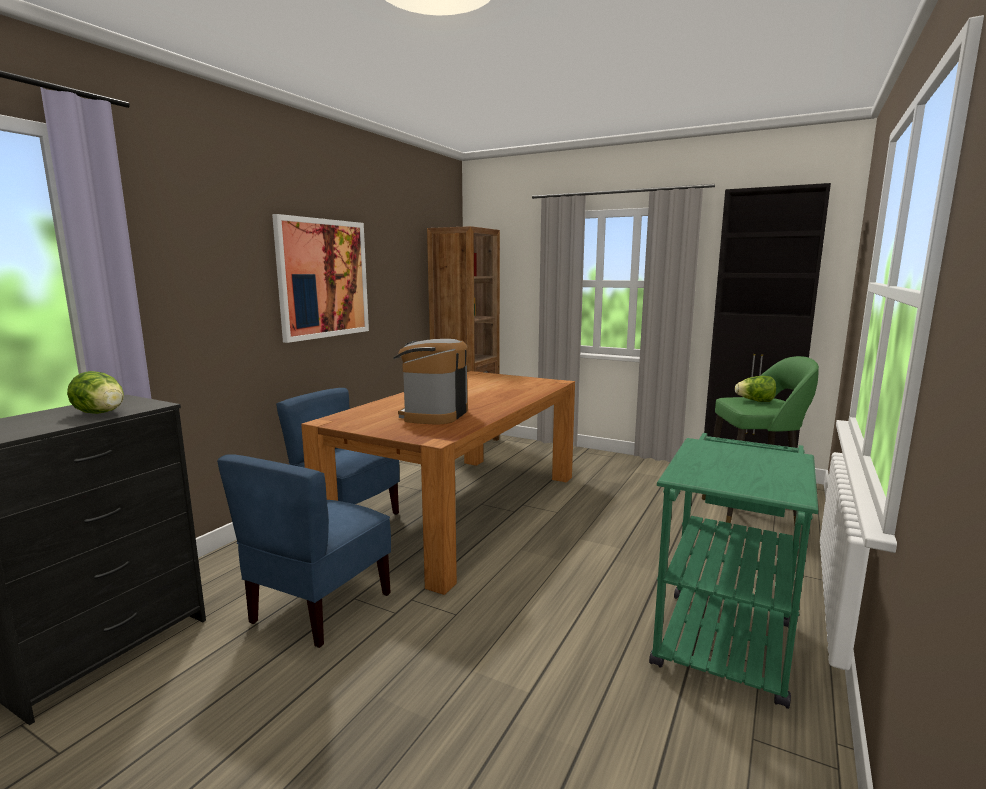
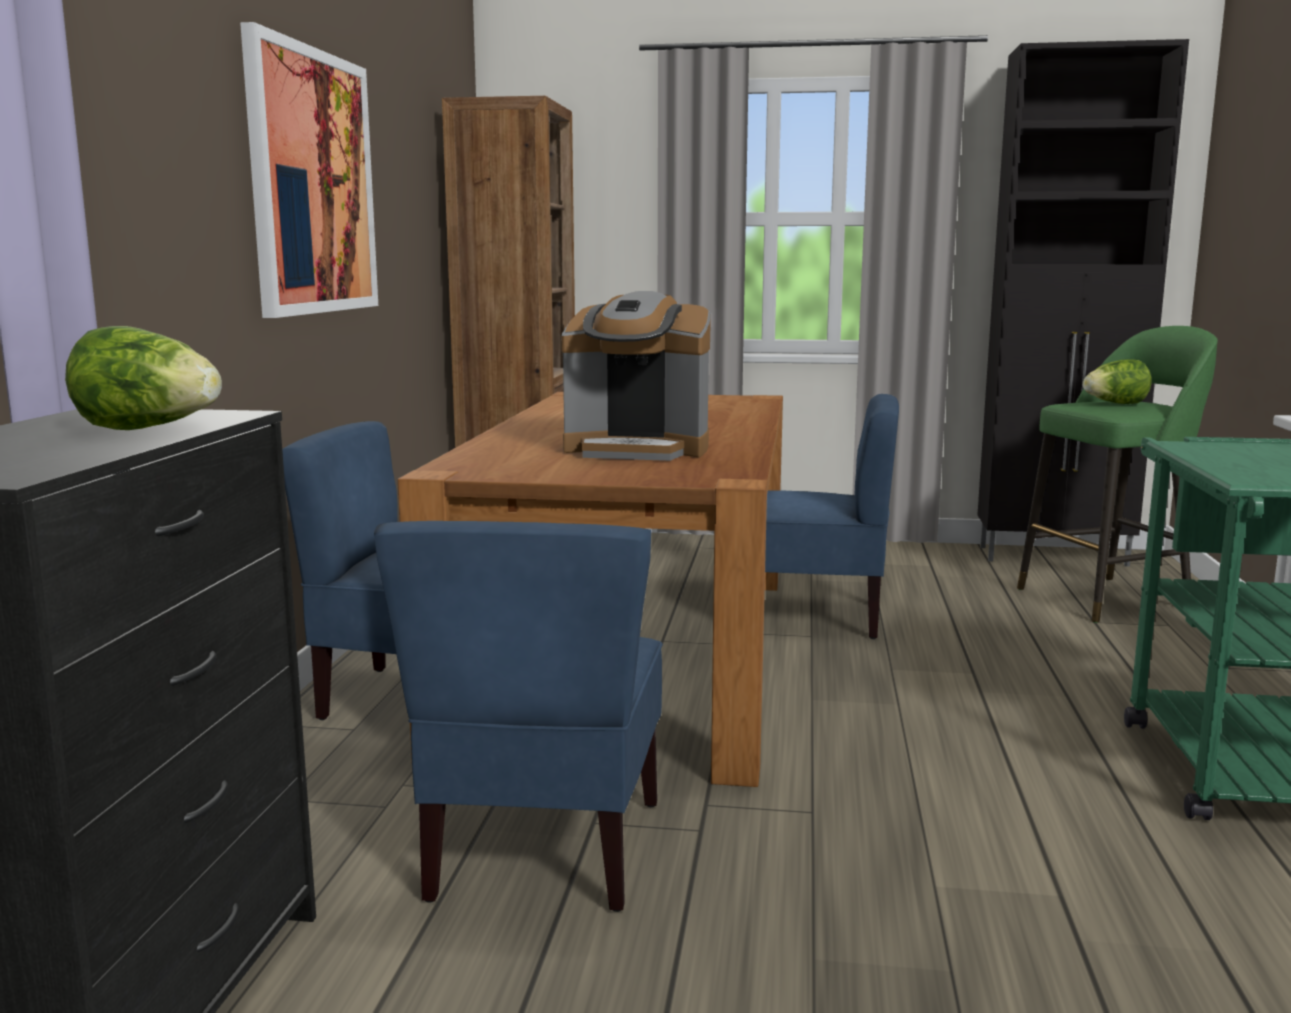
camera: 20 degrees left, 0 degrees up
(433, 415) = (638, 450): coffee machine -> coffee machine turned 75 degrees counterclockwise
(569, 501) = (812, 617): none -> blue chair

